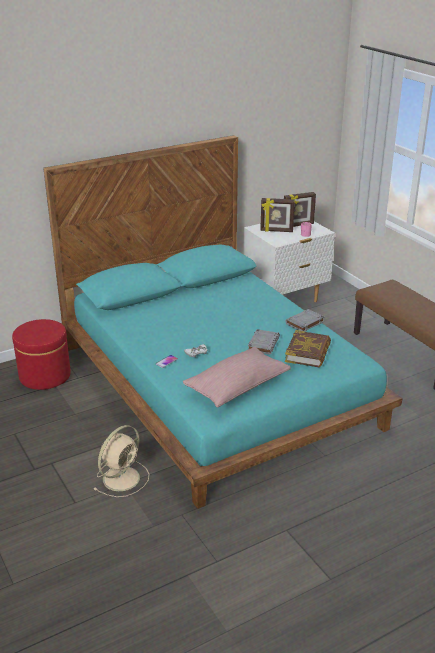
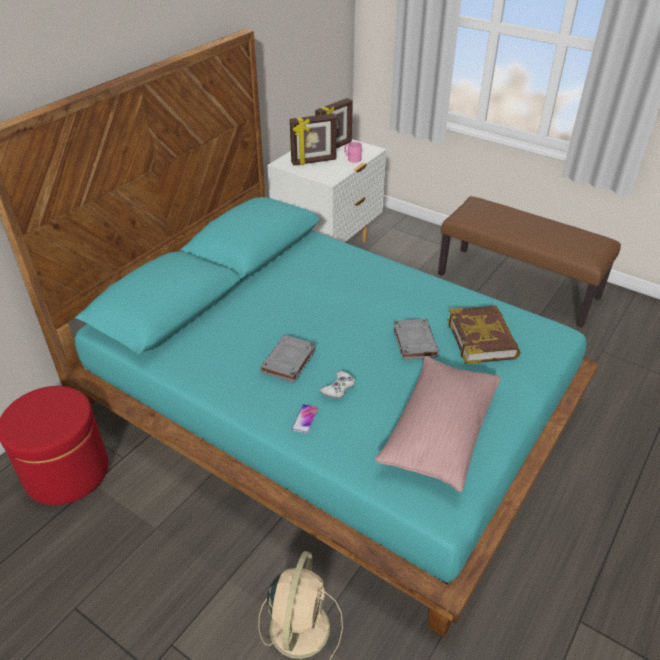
camera: 25 degrees left, 10 degrees up
(304, 323) = (439, 291): grey book -> grey book (288, 362)

